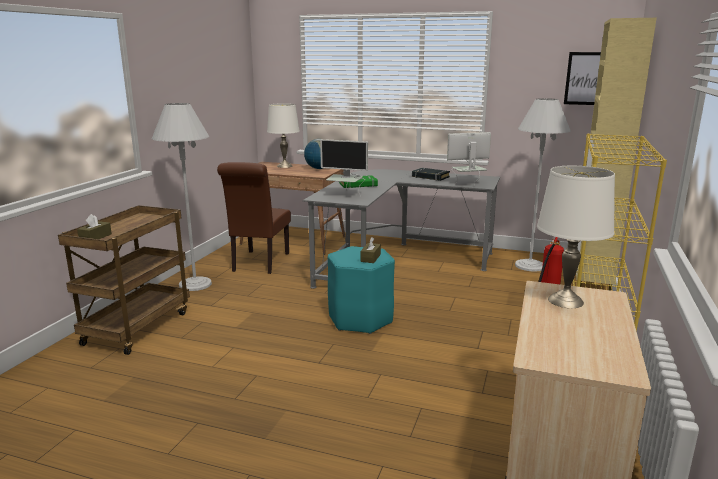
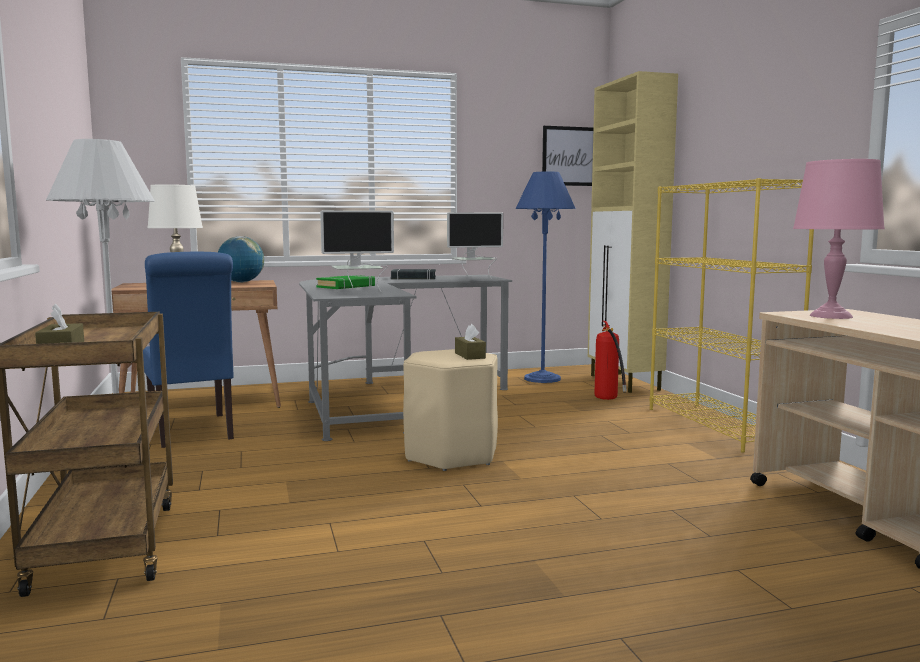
camera: 35 degrees left, 10 degrees down
(259, 263) = (193, 432): brown chair -> blue chair
(360, 319) = (451, 455): turquoise stool -> beige stool
(467, 184) = (474, 279): monitor -> monitor turned 150 degrees counterclockwise
(530, 266) = (542, 378): white floor lamp -> blue floor lamp
(565, 301) = (830, 316): white table lamp -> pink table lamp

